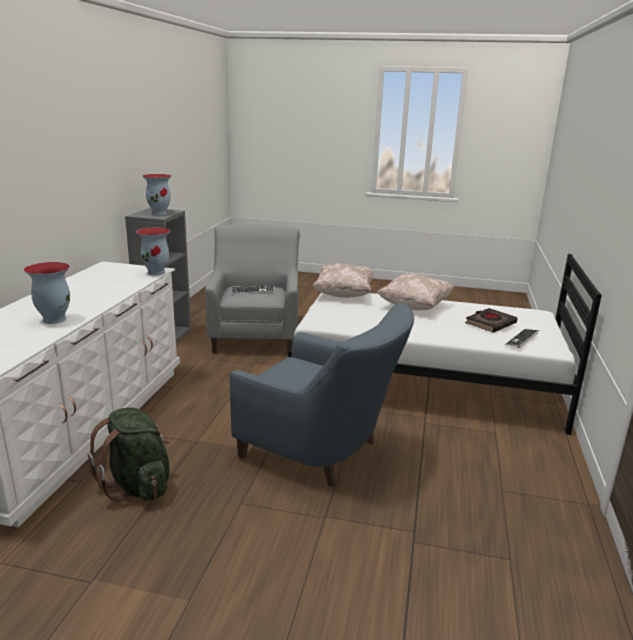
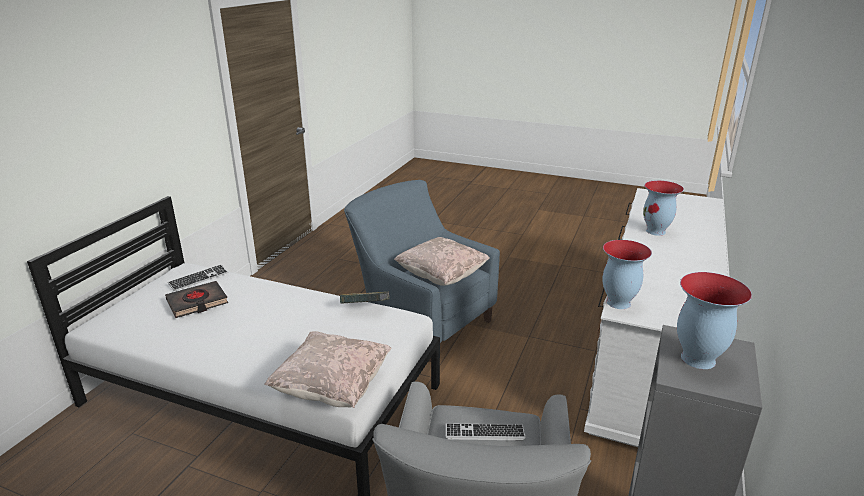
camera: 170 degrees left, 5 degrees up
(138, 485) = (561, 306): green backpack -> none
(351, 327) = (365, 309): none -> book
(414, 306) = (249, 348): beige pillow -> beige pillow (441, 277)

